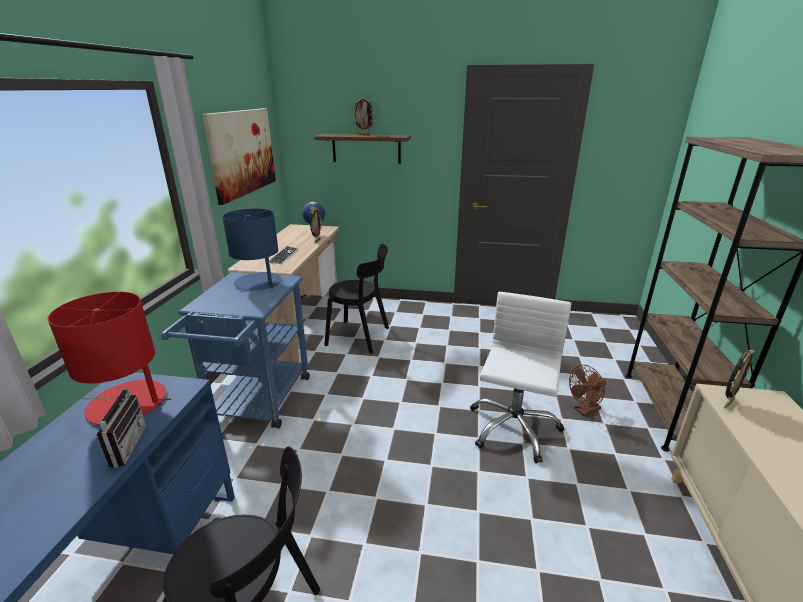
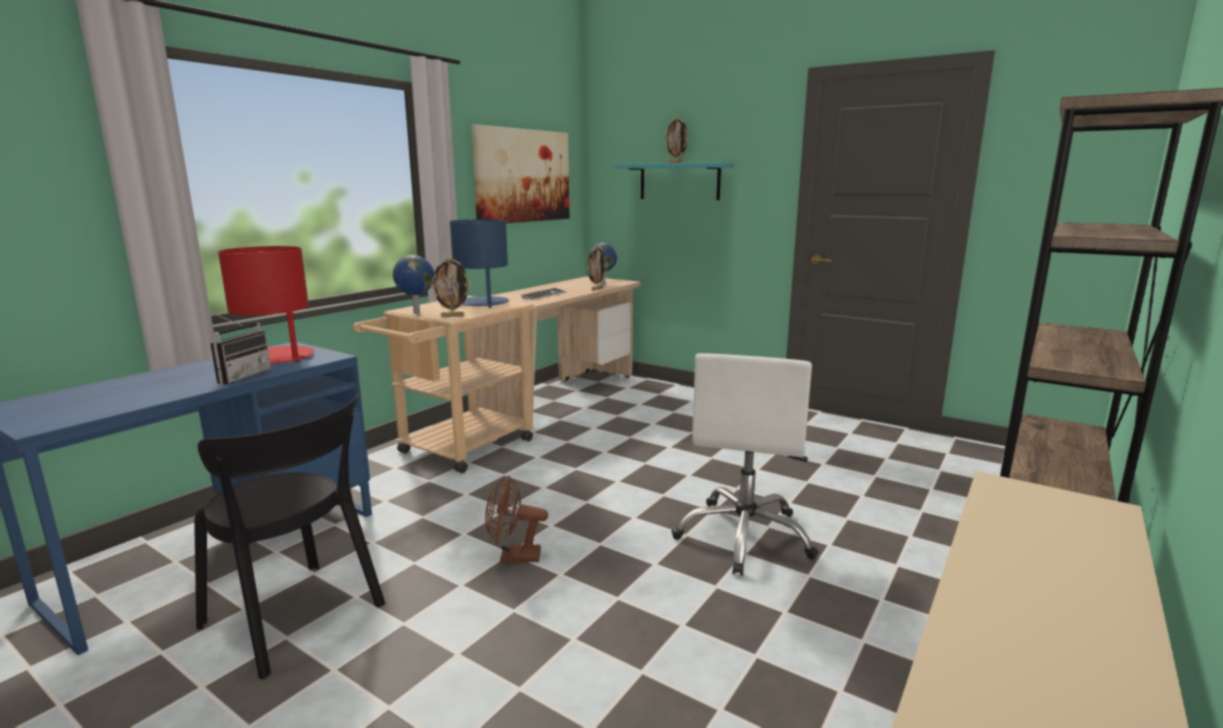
camera: 25 degrees right, 10 degrees down
(214, 309) = (416, 313): none -> globe
(257, 404) = (458, 450): blue cart -> beige cart
(361, 337) = (625, 416): black chair -> none
(366, 148) = (679, 181): brown shelf -> turquoise shelf
(512, 427) = (745, 536): white office chair -> white office chair turned 150 degrees clockwise
(584, 410) = (876, 545): brown fan -> brown fan (513, 557)
(727, 403) = (1000, 495): picture frame -> picture frame (453, 316)

